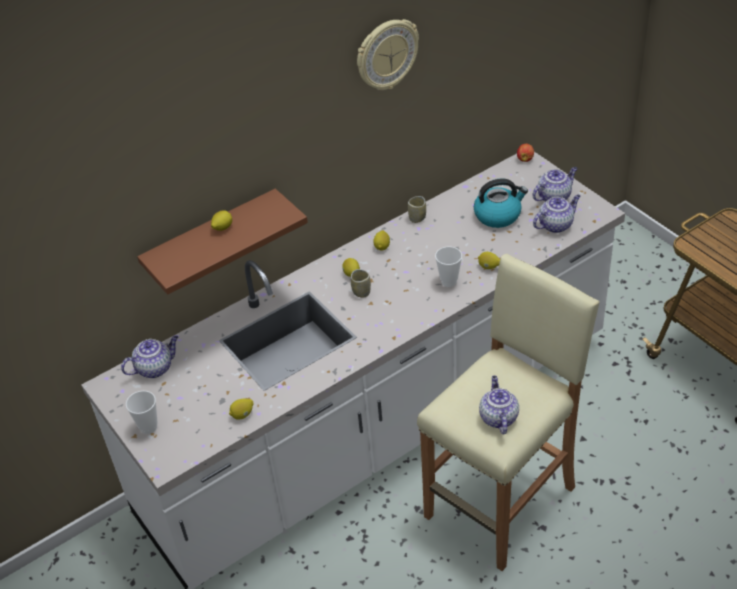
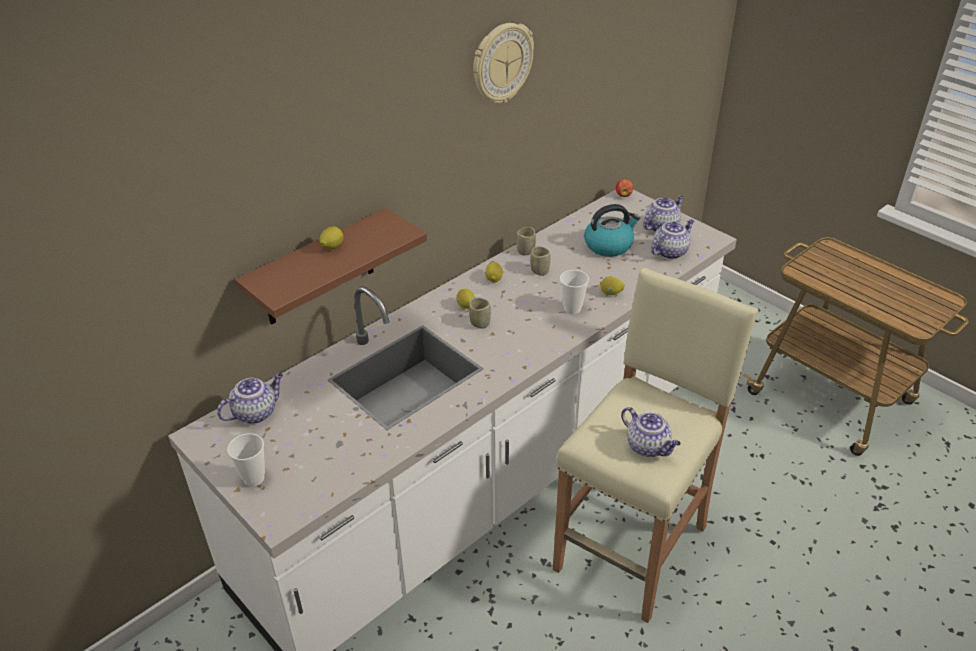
camera: 10 degrees left, 5 degrees down
(242, 415) = (365, 457): lemon -> none
(426, 240) = (540, 271): none -> cup
(498, 417) = (648, 447): teapot -> teapot turned 150 degrees clockwise

